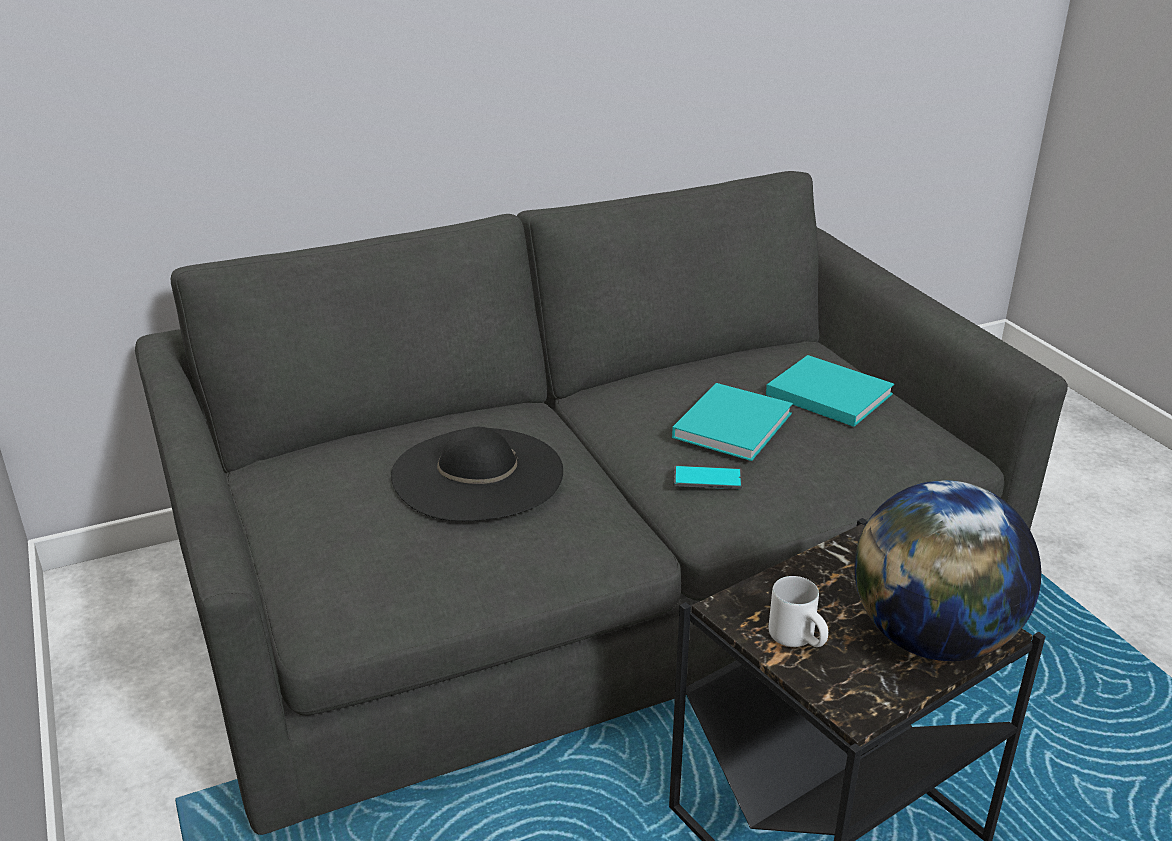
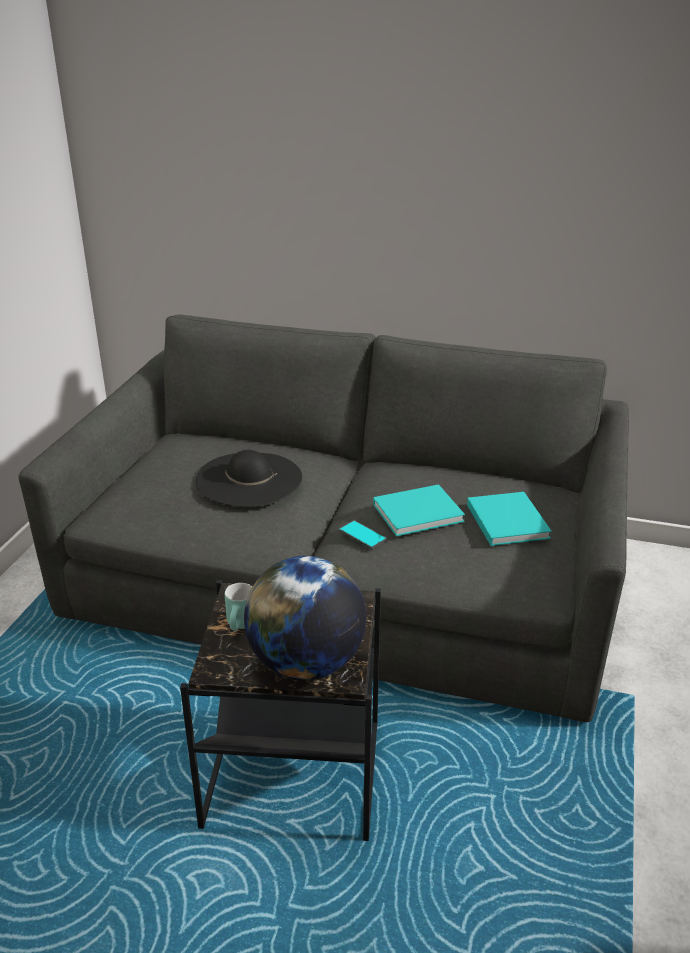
camera: 40 degrees right, 0 degrees up
(800, 640) = (242, 626): white mug -> turquoise mug

